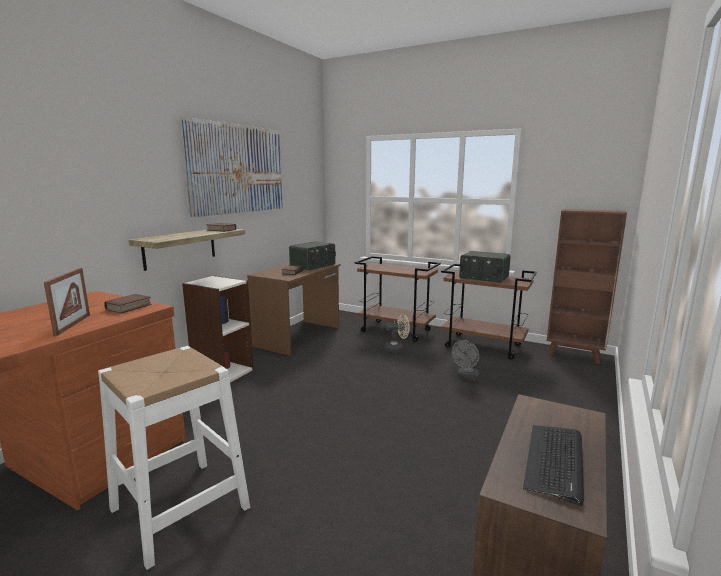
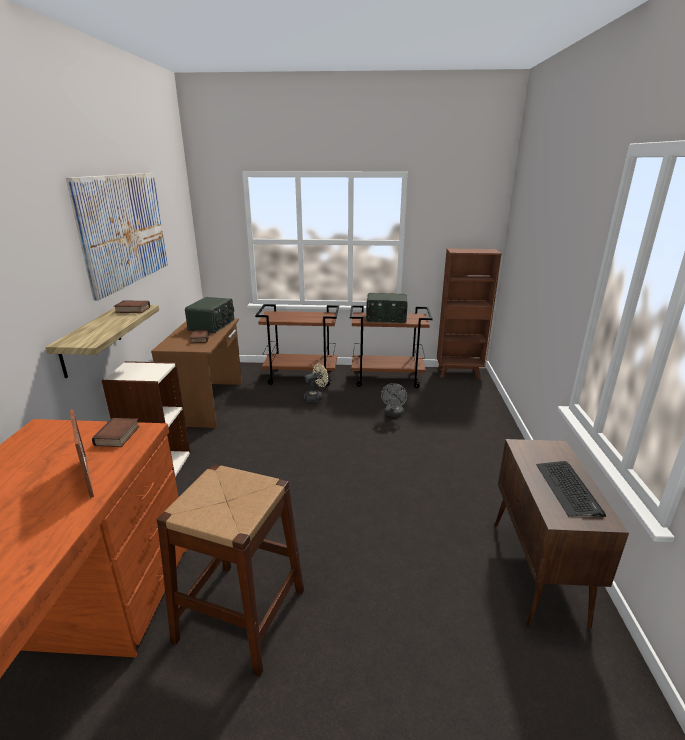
camera: 25 degrees left, 10 degrees up
(180, 508) = (241, 614): white stool -> brown stool

